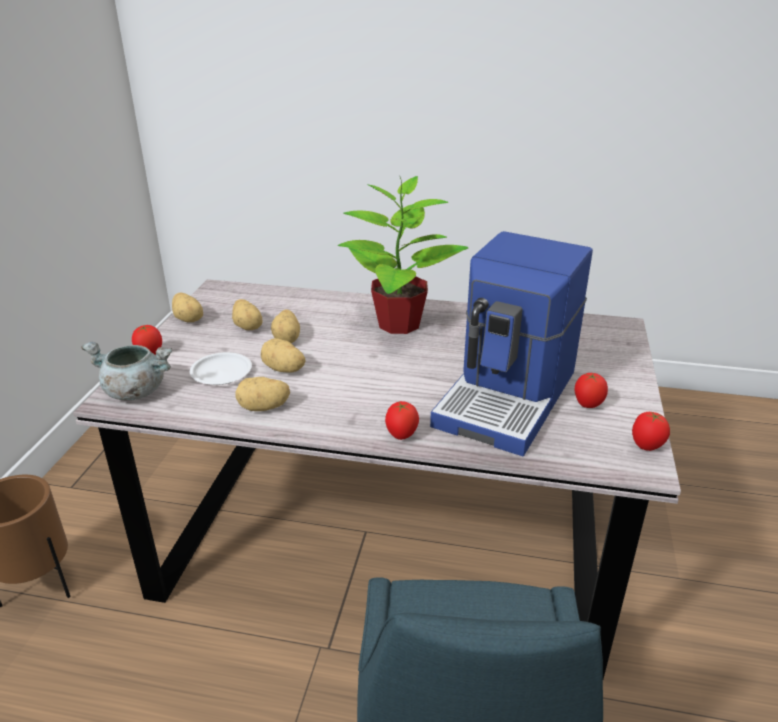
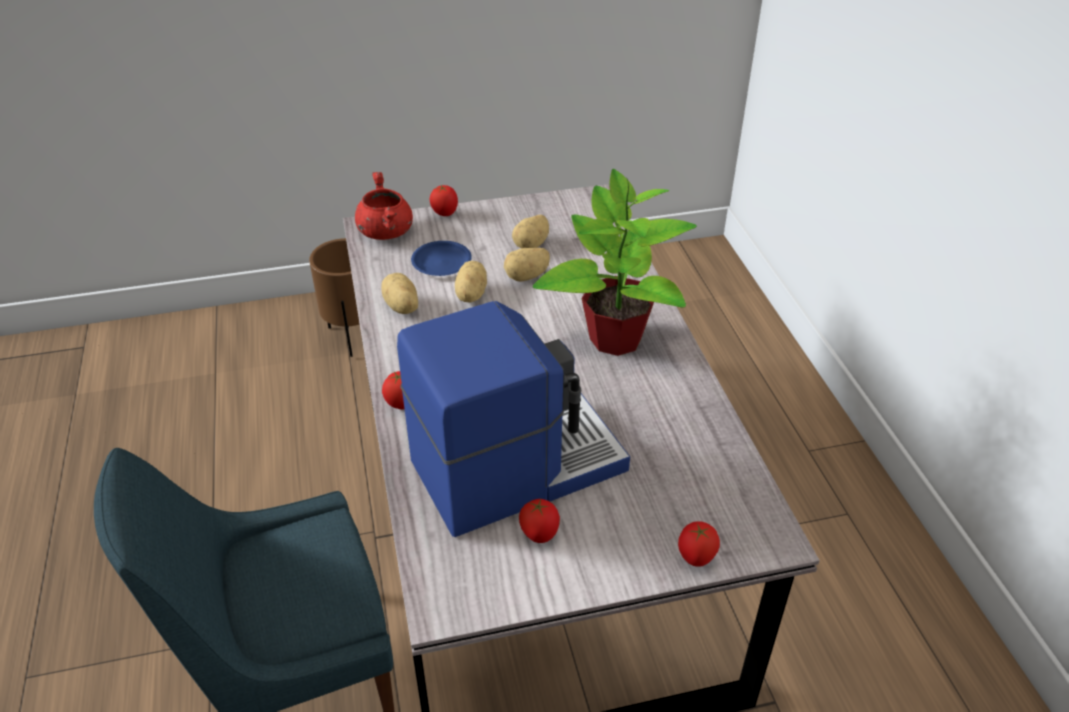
camera: 65 degrees right, 10 degrees up
(134, 392) = (385, 232): grey cooking pot -> red cooking pot
(189, 319) = (519, 207): potato -> none
(222, 372) = (442, 262): white plate -> blue plate
(509, 398) = (515, 465): coffee machine -> coffee machine turned 150 degrees clockwise
(646, 446) = (481, 602): tomato -> tomato (695, 558)

